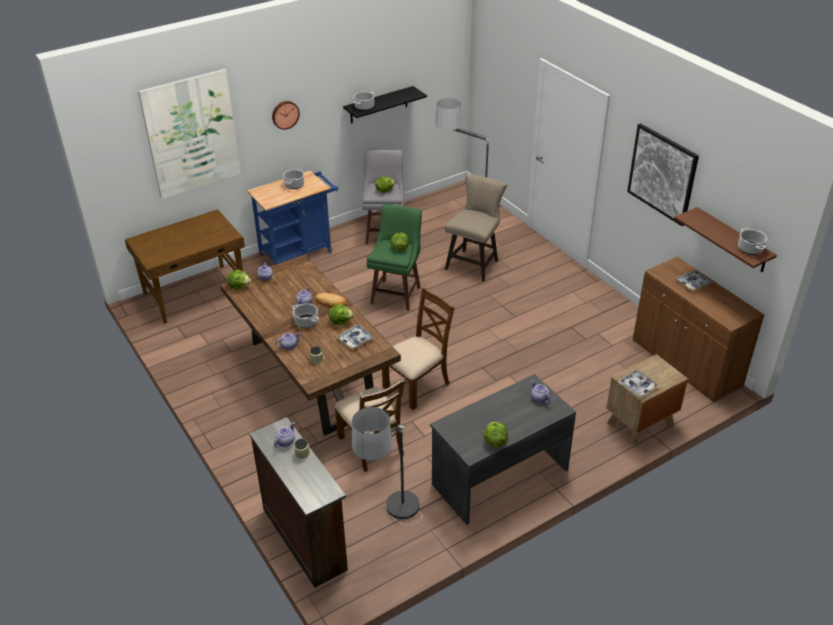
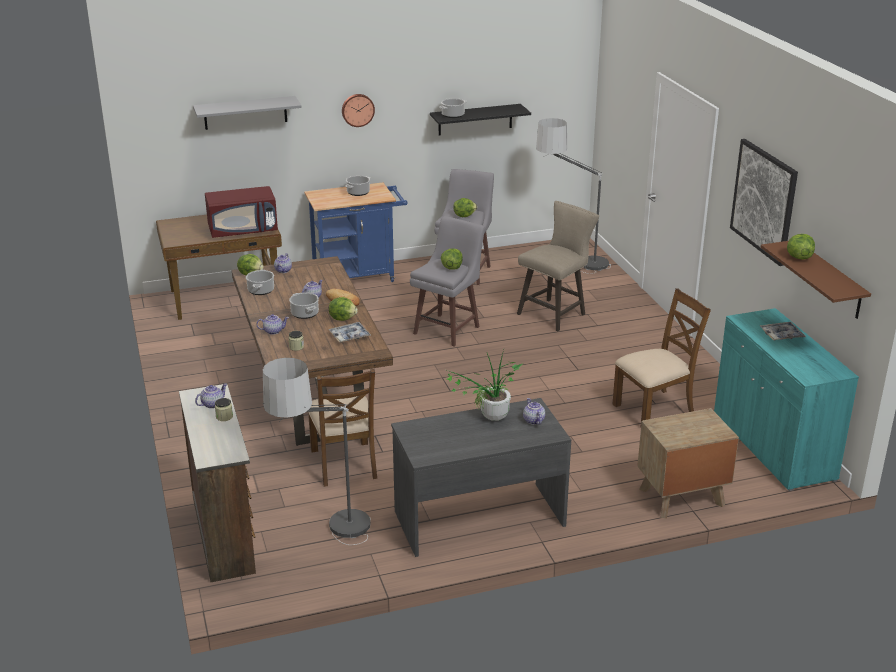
camera: 15 degrees right, 10 degrees down
(192, 134) = (245, 113): picture -> grey shelf
(209, 238) = (243, 230): none -> red microwave
(396, 294) = (448, 329): green stool -> grey stool
(417, 385) = (427, 416): brown chair -> brown chair (654, 409)
(495, 441) = (457, 451): lettuce -> lettuce (798, 257)
(505, 404) = (489, 419): none -> potted plant
(637, 386) = (669, 434): tray -> none
(686, 363) = (772, 446): brown cabinet -> turquoise cabinet
(749, 249) = (838, 283): cooking pot -> cooking pot (260, 290)

